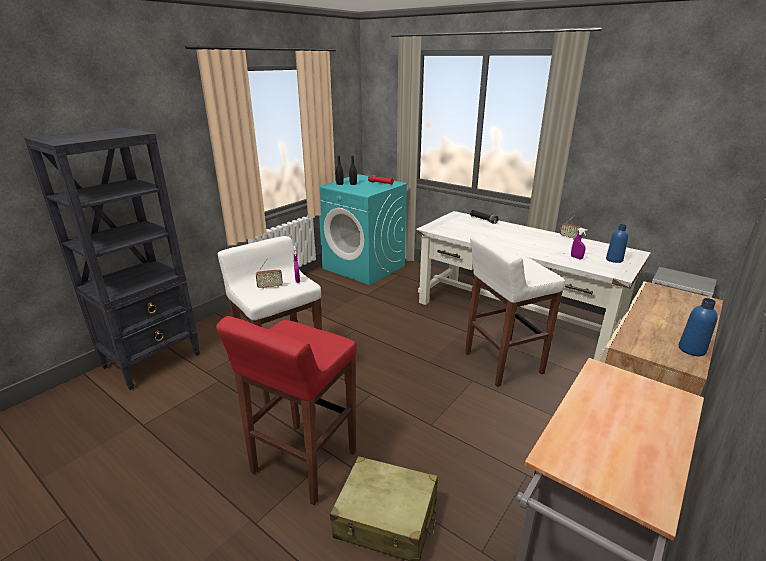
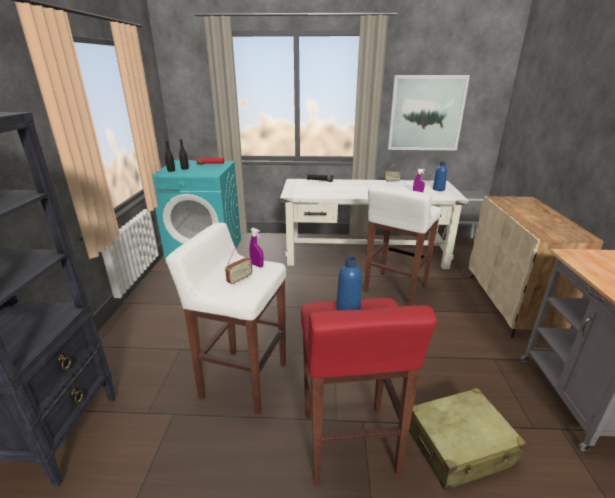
camera: 35 degrees left, 0 degrees up
(637, 157) = (426, 113): none -> picture
(691, 349) = (571, 227): blue bottle -> blue bottle (348, 308)

